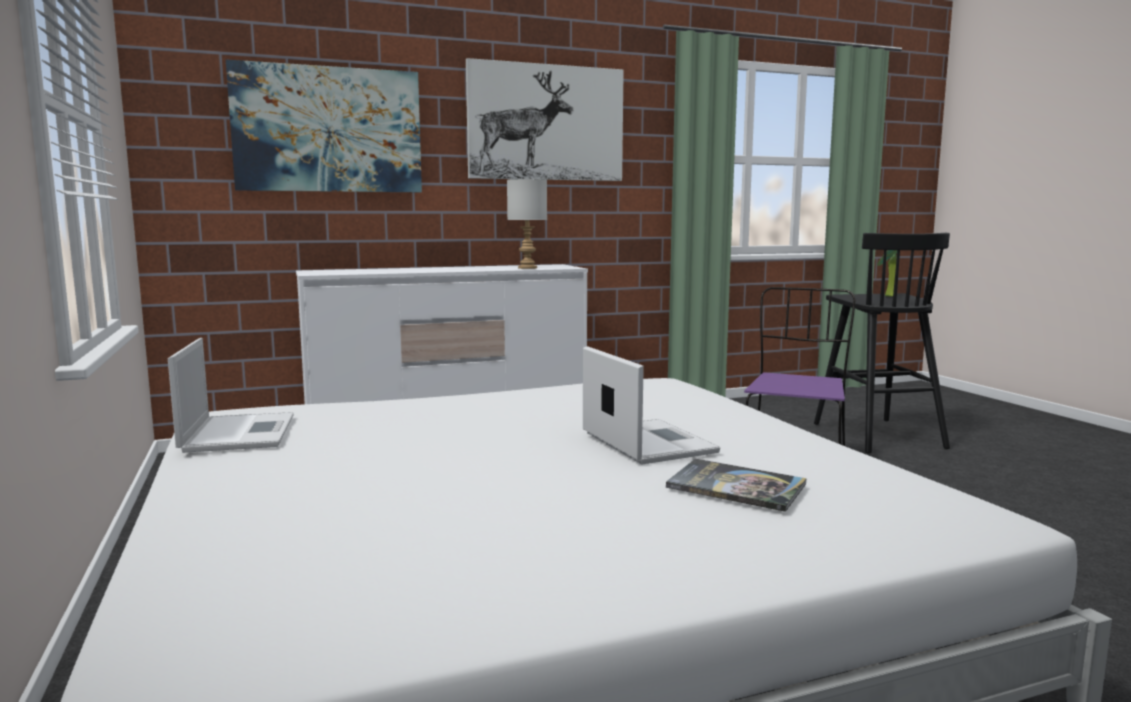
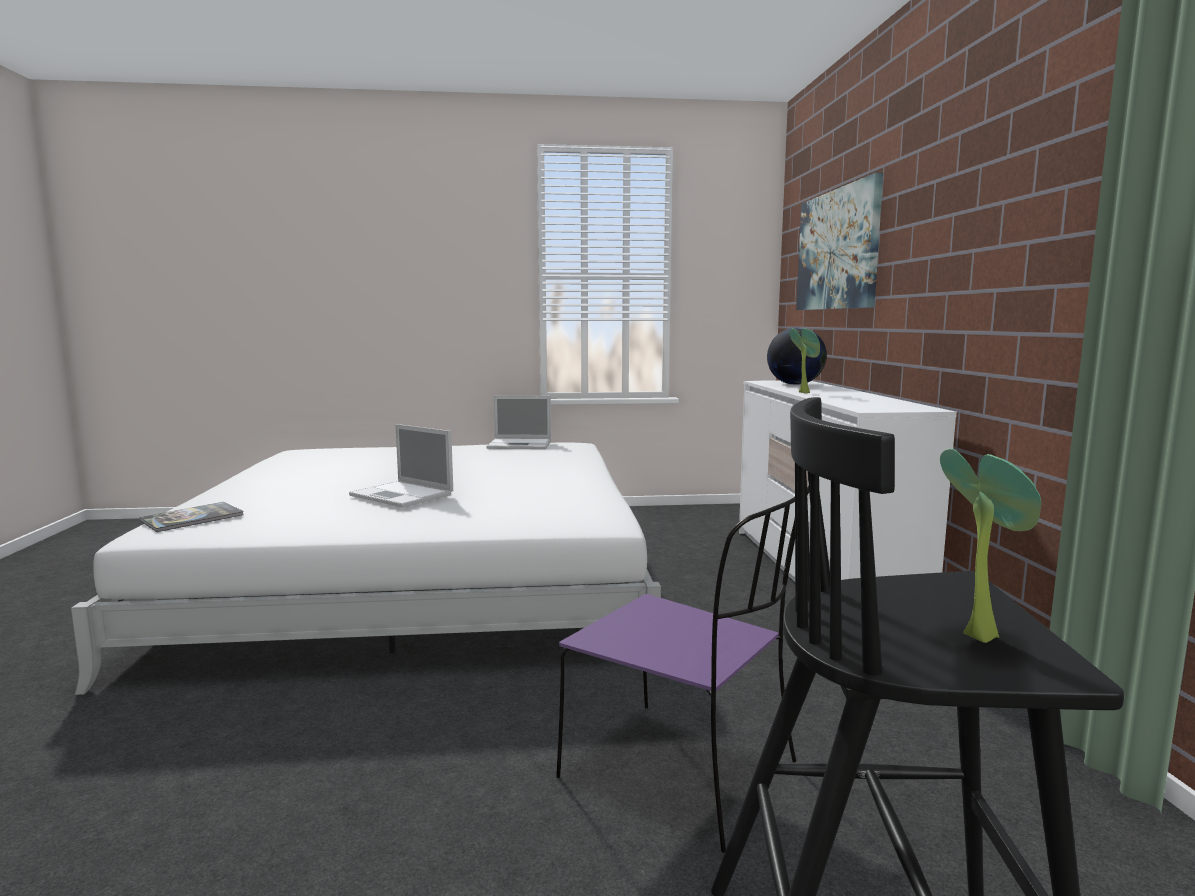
camera: 105 degrees right, 0 degrees up
(359, 271) = (795, 384): none -> globe
(448, 270) = (803, 392): none -> potted plant
(528, 268) = (853, 403): grey table lamp -> none
(546, 123) = (973, 197): picture -> none
(646, 442) = (403, 495): laptop -> laptop turned 45 degrees clockwise
(736, 486) = (297, 500): book -> book (192, 518)

